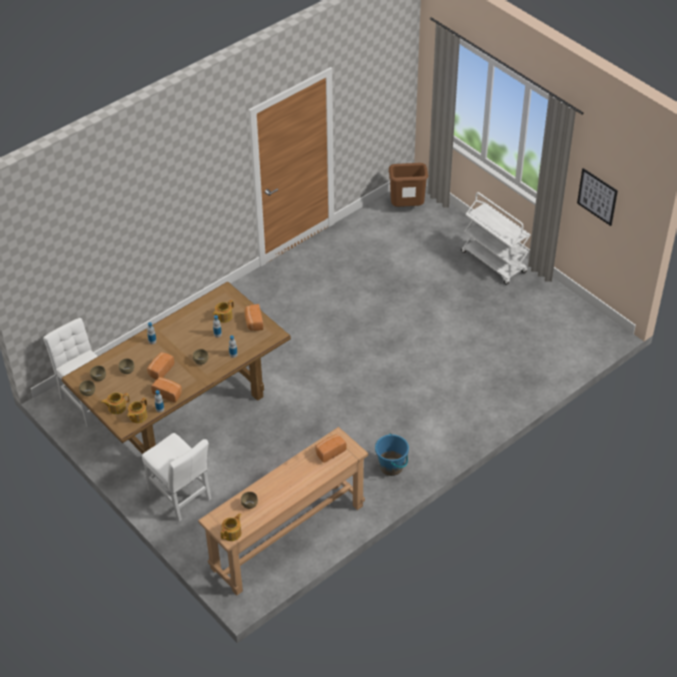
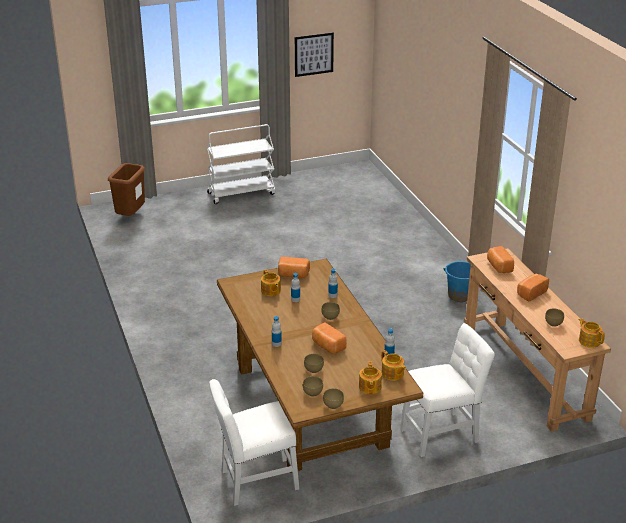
camera: 70 degrees left, 15 degrees down
(168, 393) = (367, 347): bread -> bread (530, 293)

